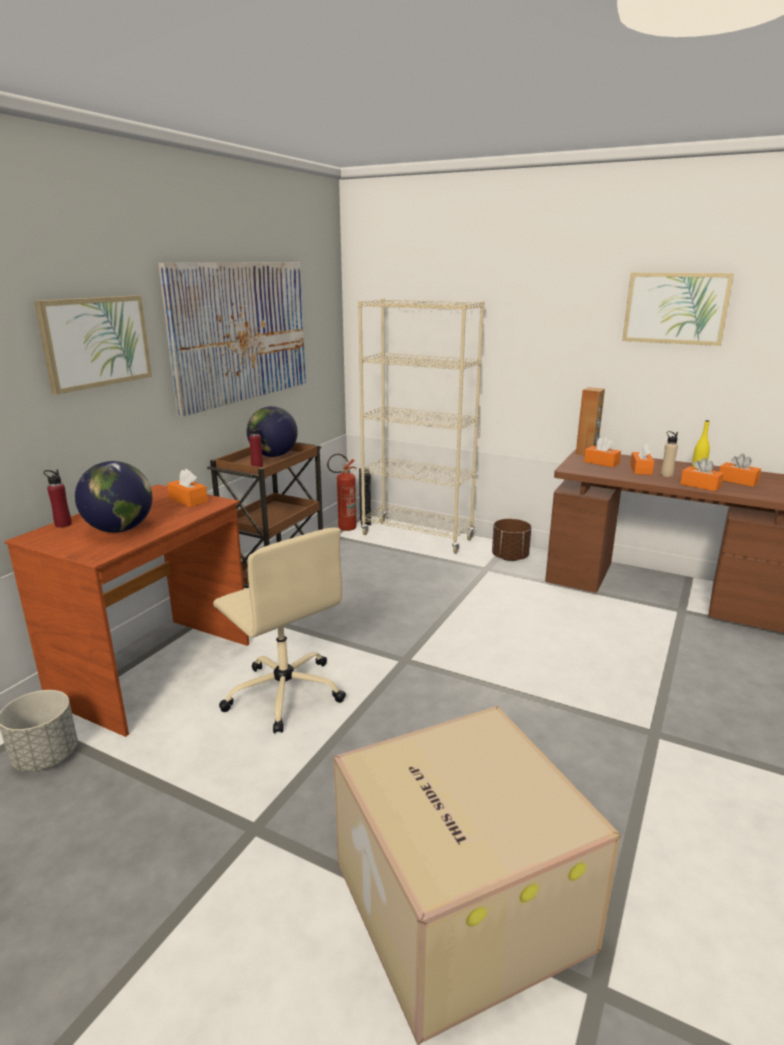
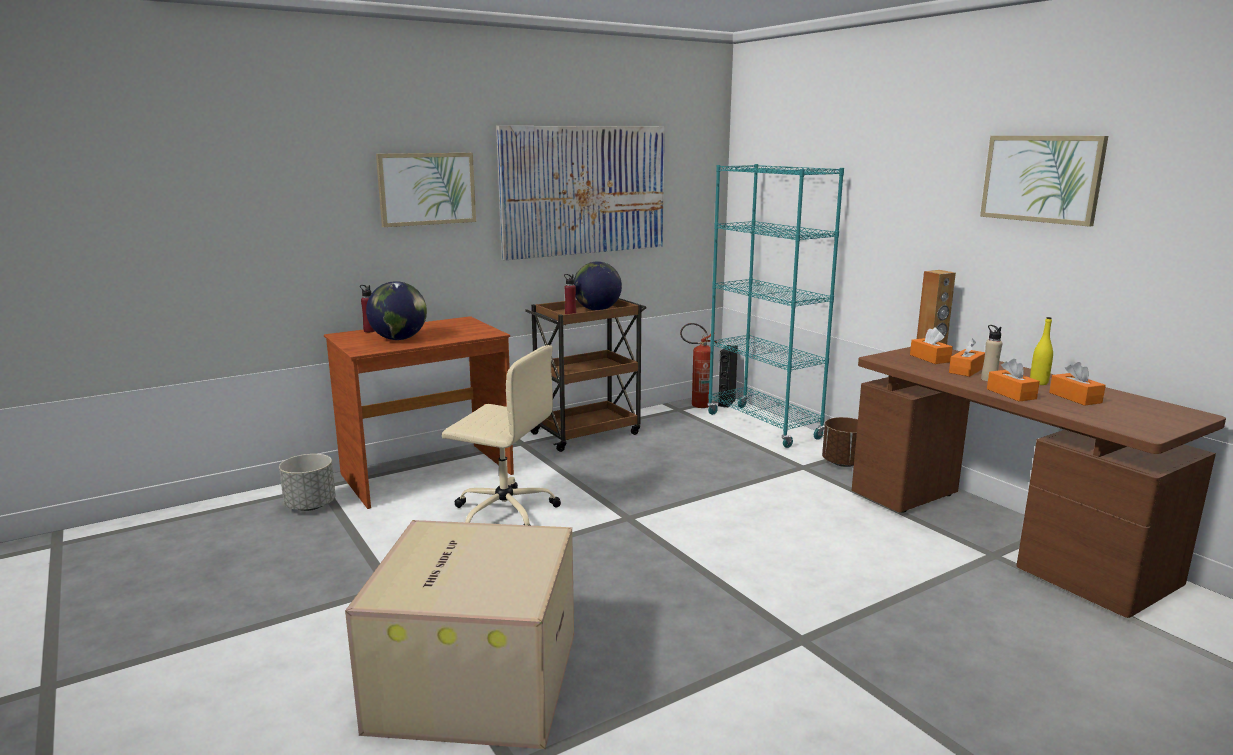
camera: 30 degrees right, 5 degrees down
(188, 500) = (473, 329): orange tissue box -> none
(284, 692) = (503, 513): beige office chair -> beige office chair turned 60 degrees counterclockwise
(417, 537) = (763, 426): beige bookcase -> turquoise bookcase

